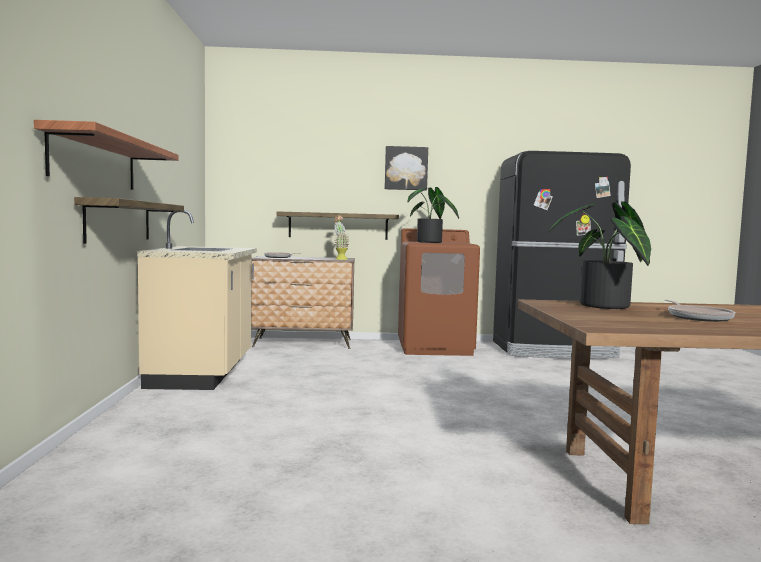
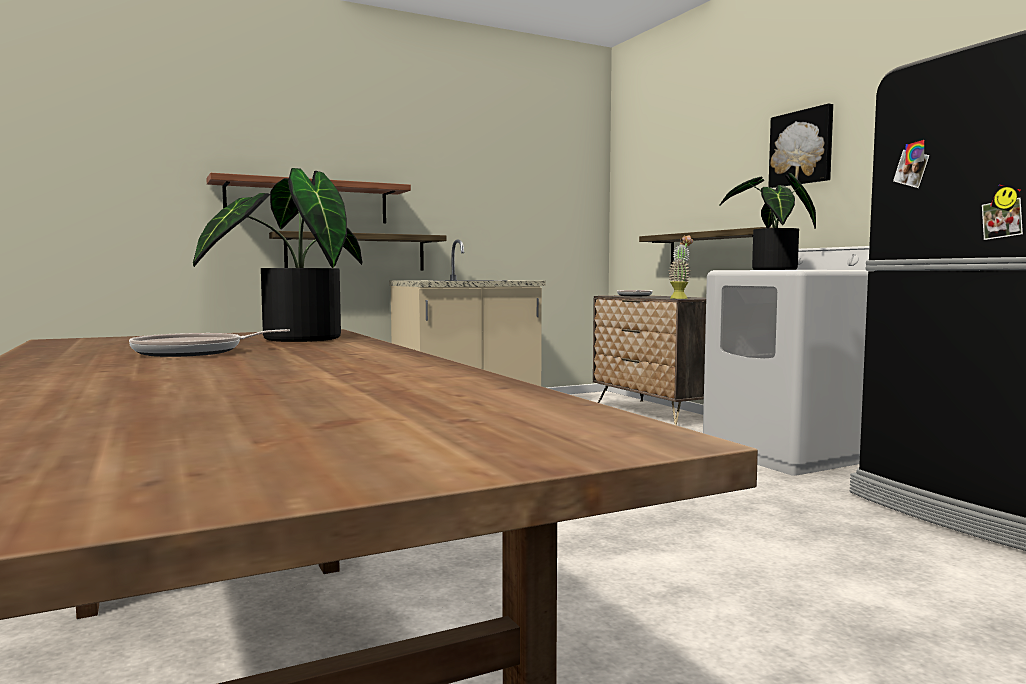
camera: 65 degrees right, 0 degrees up
(435, 347) = (789, 454): brown washing machine -> white washing machine

